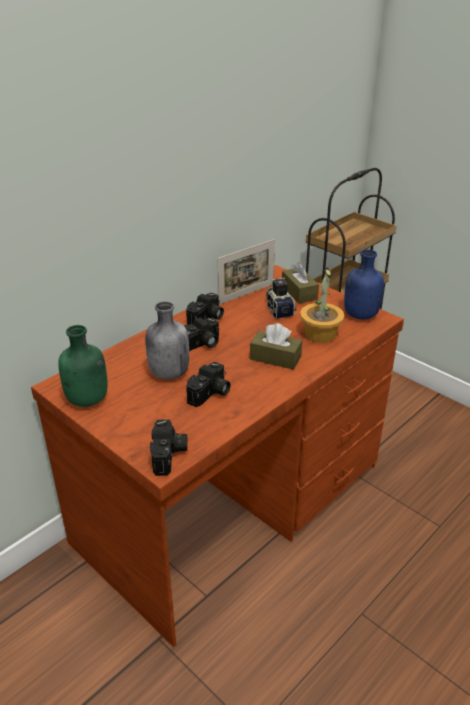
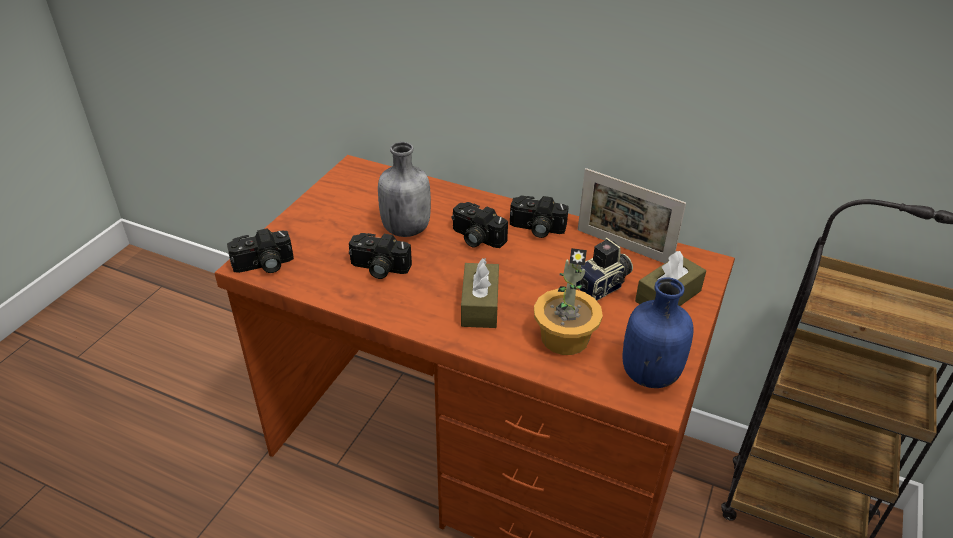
camera: 70 degrees right, 5 degrees up
(88, 400) = (337, 191): green bottle -> none

